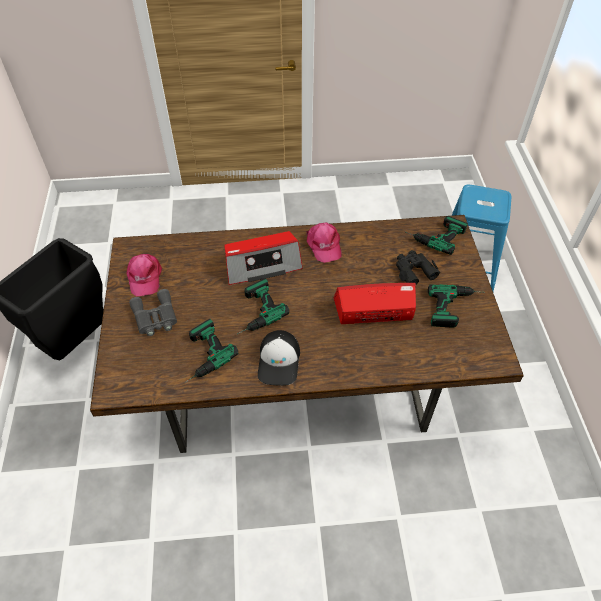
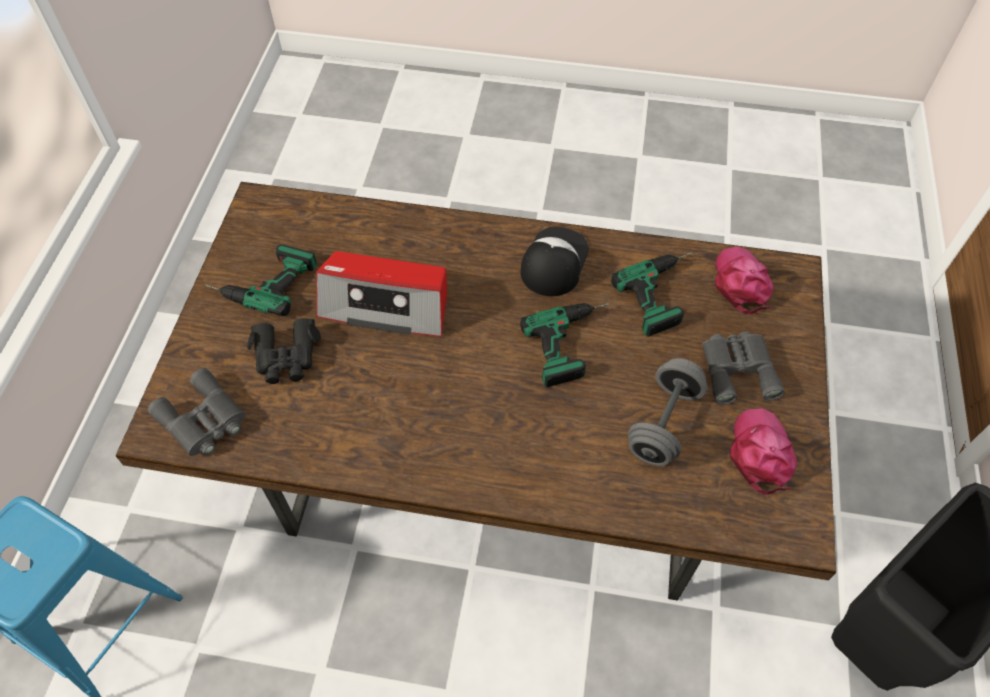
camera: 165 degrees left, 5 degrees up
(197, 280) = (663, 423): none -> grey dumbbell
(262, 264) = (542, 430): radio -> none
(324, 245) = (415, 446): pink cap -> pink cap (741, 283)
(434, 234) = (203, 421): power drill -> grey binoculars

